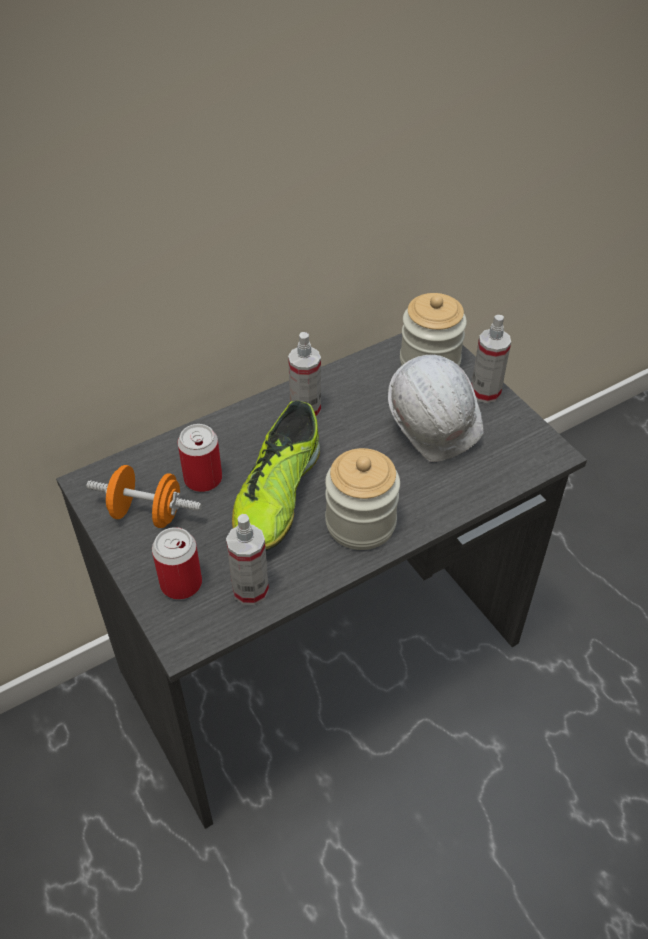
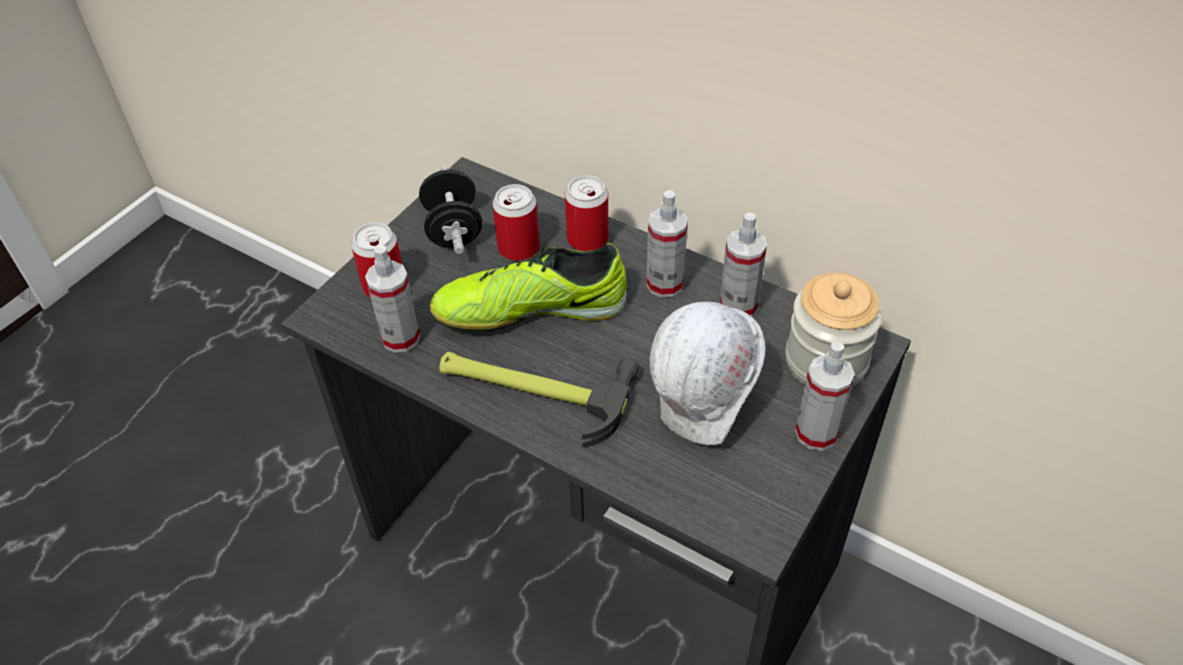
camera: 65 degrees right, 0 degrees up
(147, 513) = (453, 229): orange dumbbell -> black dumbbell
(225, 434) = (587, 239): none -> can
(353, 382) = (738, 306): none -> spray bottle
(360, 523) = (532, 389): jar -> hammer

